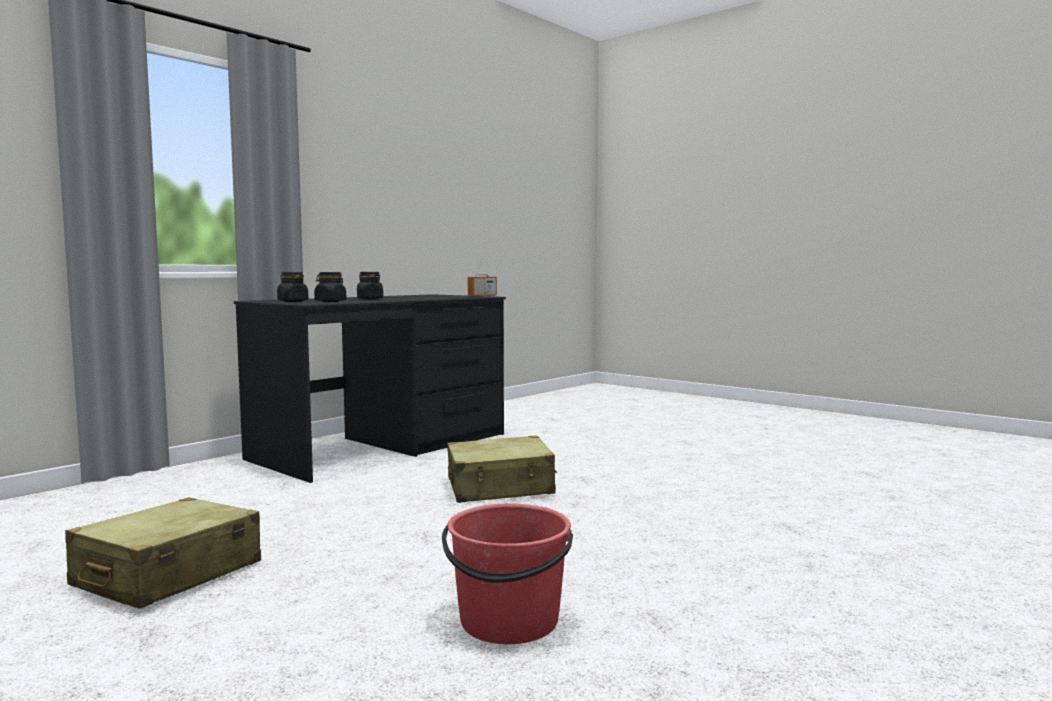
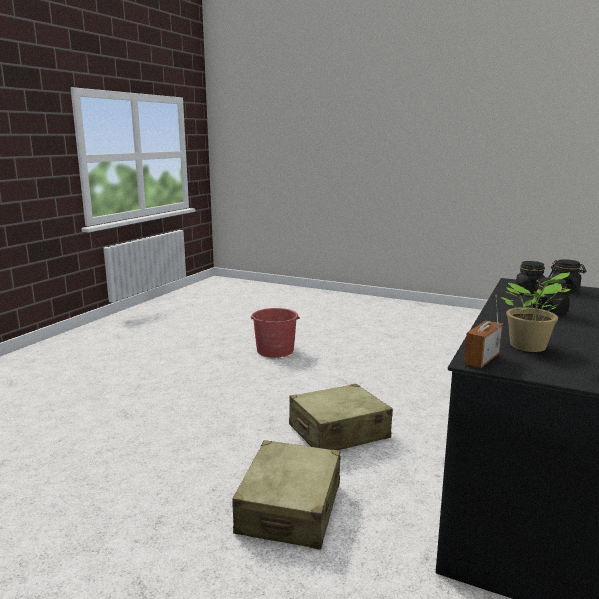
camera: 165 degrees right, 10 degrees up
(167, 575) = (429, 351): beige suitcase -> beige suitcase (290, 508)
(441, 296) = (529, 347): none -> potted plant

